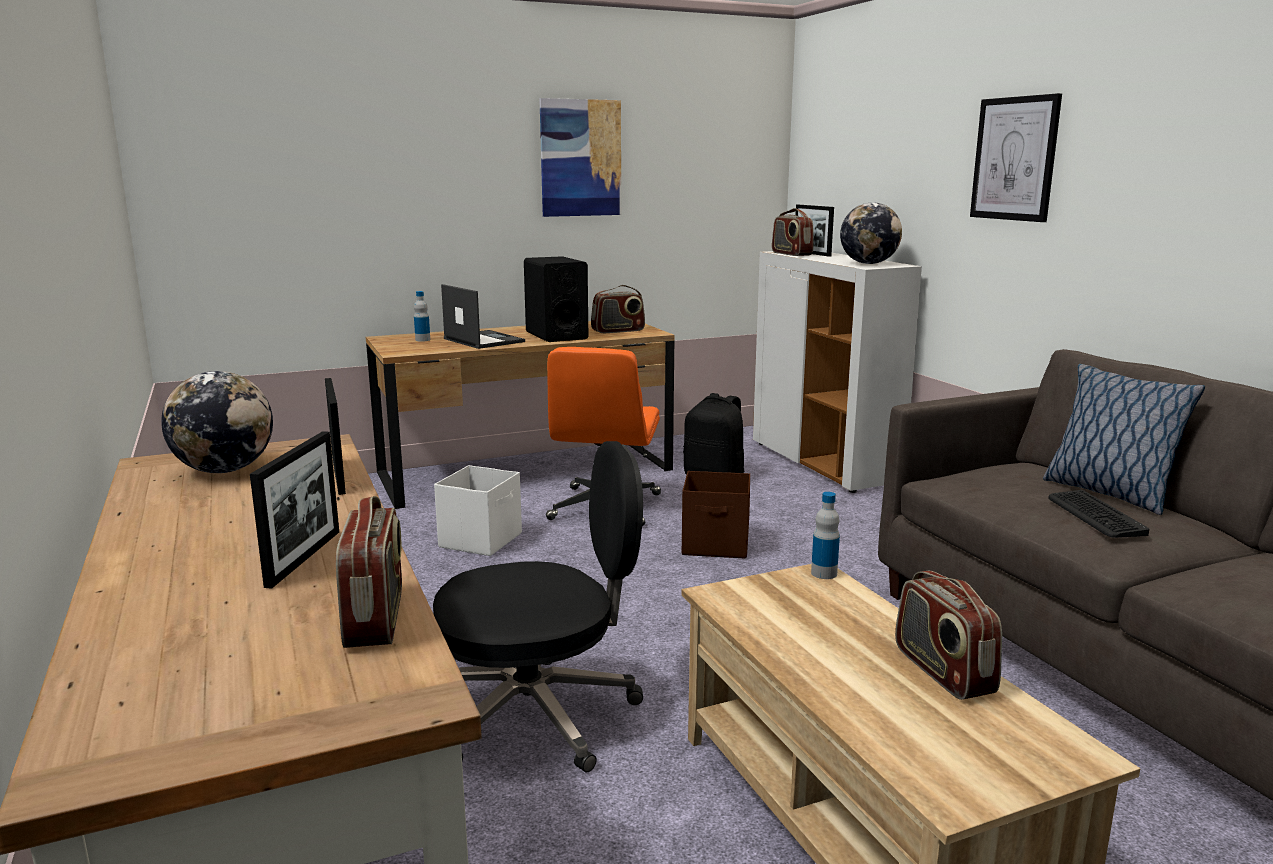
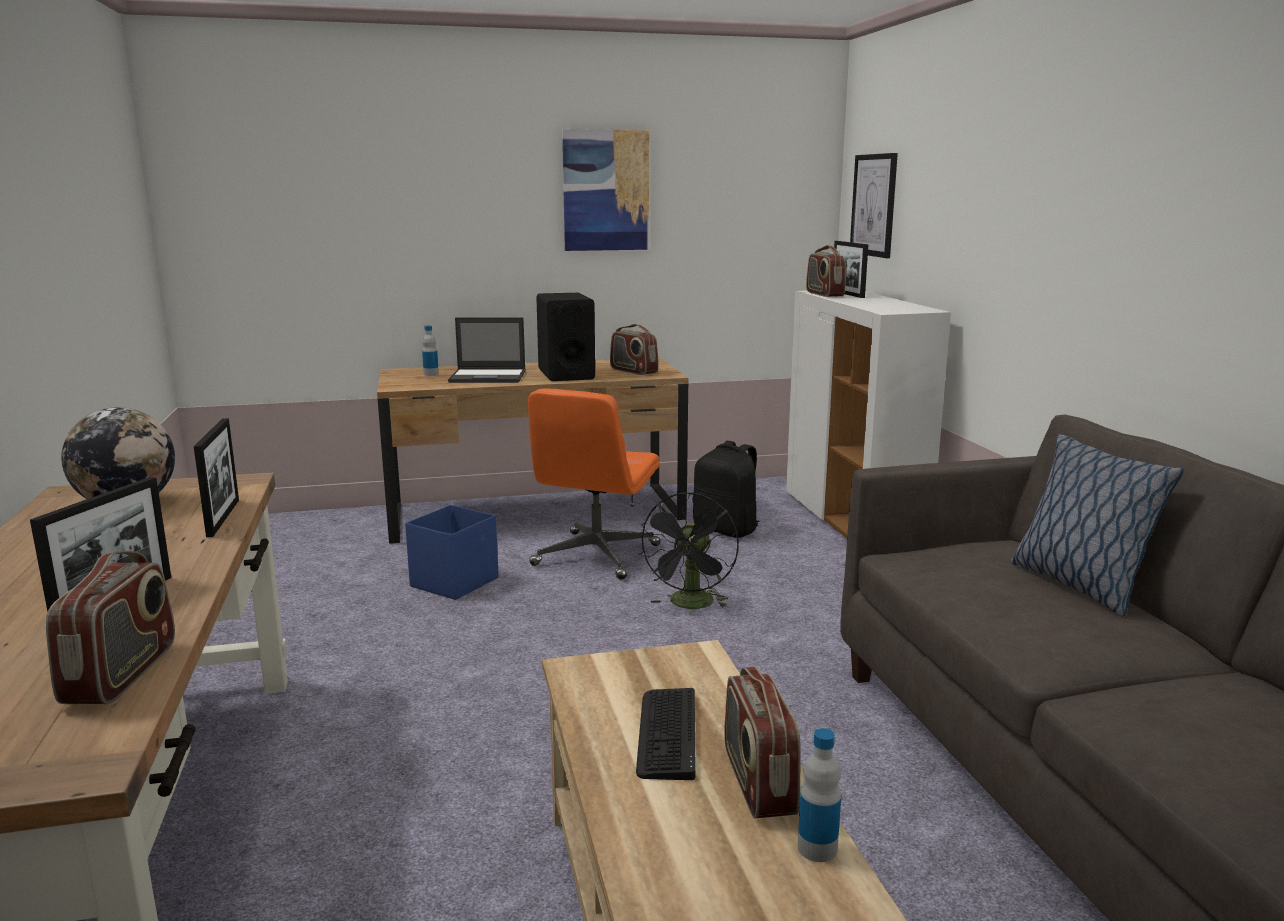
camera: 10 degrees right, 0 degrees up
(482, 540) = (456, 582): white storage box -> blue storage box
(483, 340) = (489, 377): laptop -> laptop turned 120 degrees clockwise
(538, 714) = (417, 774): black office chair -> none
(618, 331) = (633, 371): radio -> radio turned 60 degrees clockwise
(716, 545) = (691, 605): brown storage box -> black fan
(824, 573) = (704, 654): bottle -> bottle (817, 848)
(868, 263) = (893, 308): globe -> none
(1014, 159) = (1040, 195): picture -> picture (874, 205)
(1094, 515) = (1038, 611): keyboard -> keyboard (667, 733)

